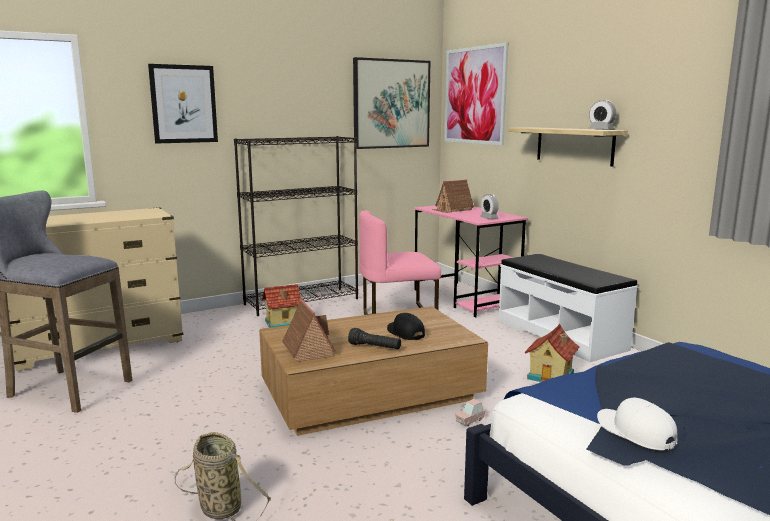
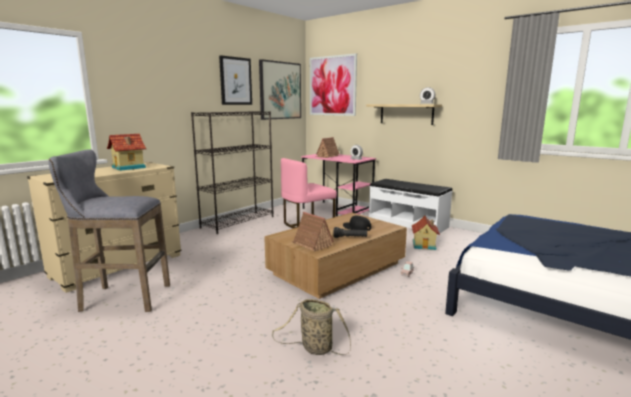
camera: 20 degrees left, 0 degrees up
(183, 104) = (157, 87): picture -> picture (235, 81)
(283, 324) = (240, 236): toy house -> toy house (129, 167)
(635, 432) = (555, 255): white cap -> none

